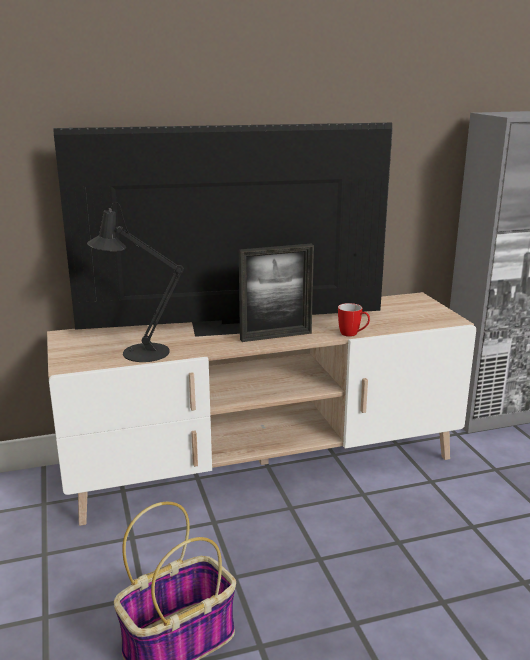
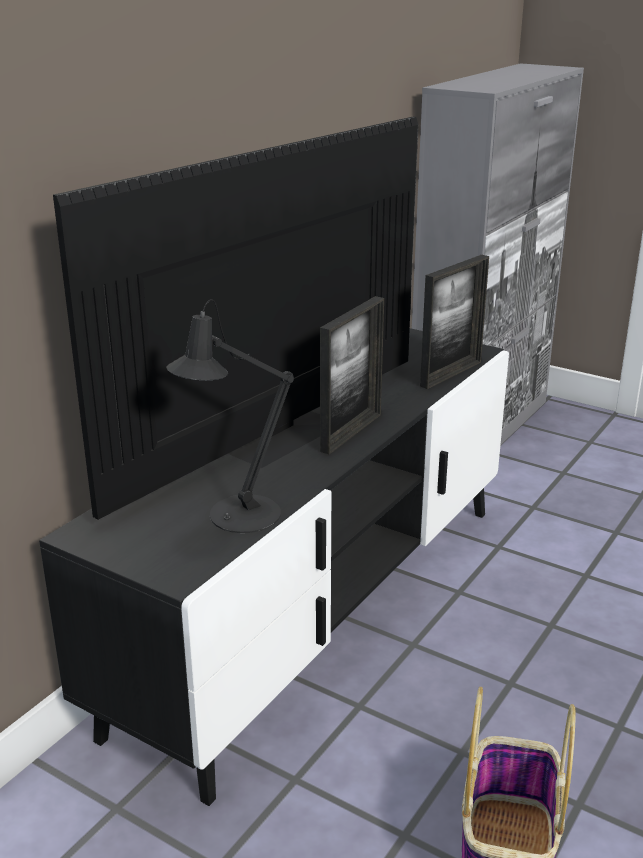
camera: 40 degrees left, 5 degrees up
(264, 464) = (320, 609): beige tv stand -> black tv stand
(353, 334) = (423, 401): mug -> none
(403, 326) = (451, 374): none -> picture frame

